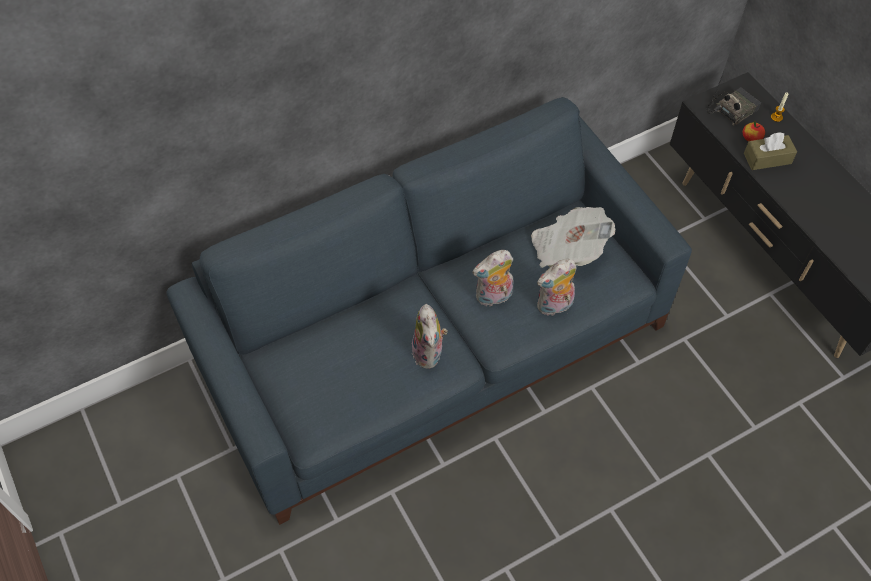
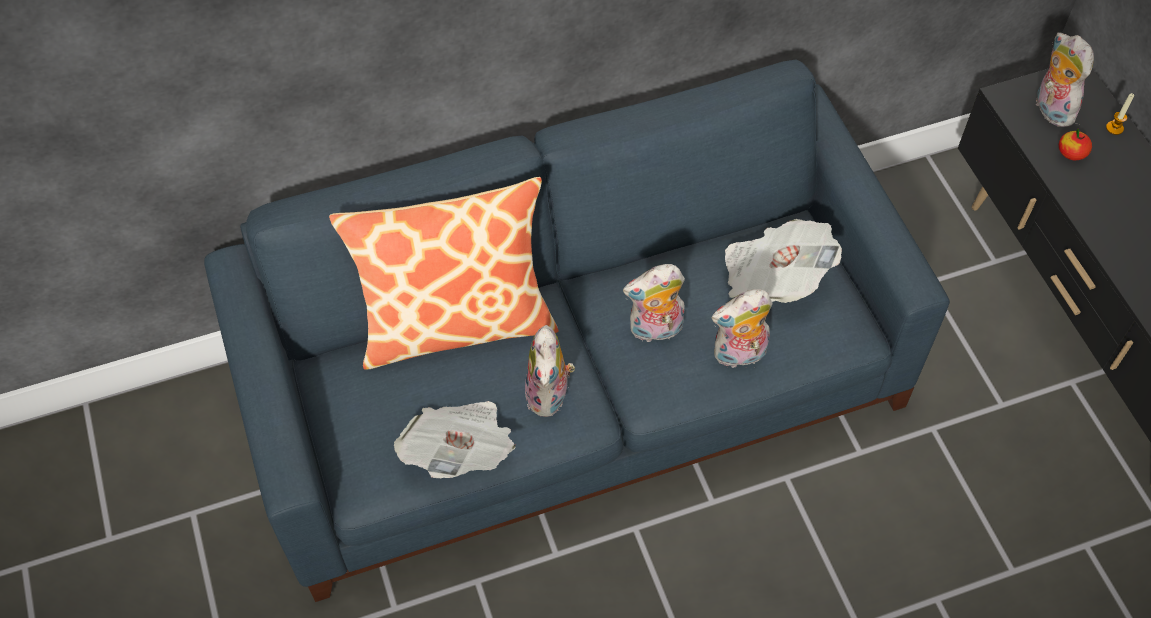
camera: 10 degrees right, 0 degrees up
(353, 312) = (456, 323): none -> pillow
(375, 401) = (460, 451): none -> newspaper
(731, 109) = (1050, 109): radio -> plush toy
(767, 158) = (1089, 186): brown tissue box -> none

